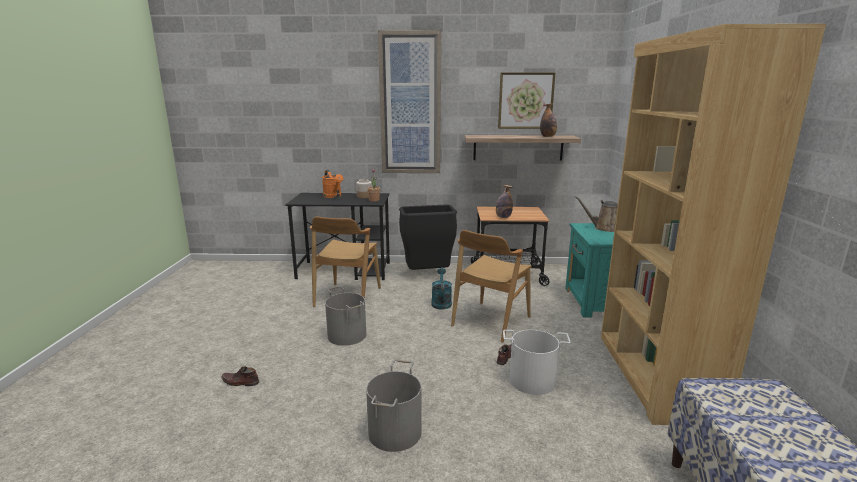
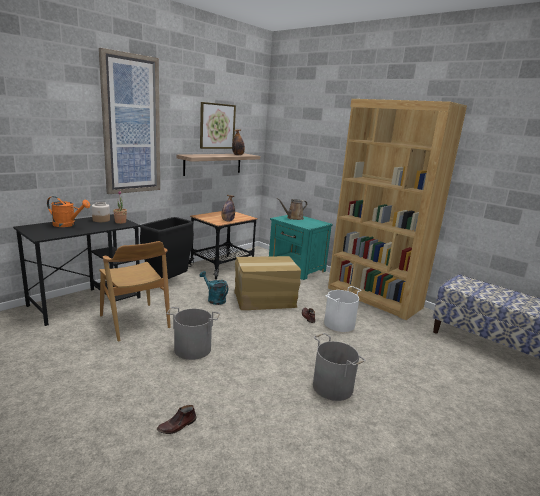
camera: 50 degrees left, 0 degrees up
(490, 321) = (265, 300): brown chair -> cardboard box

